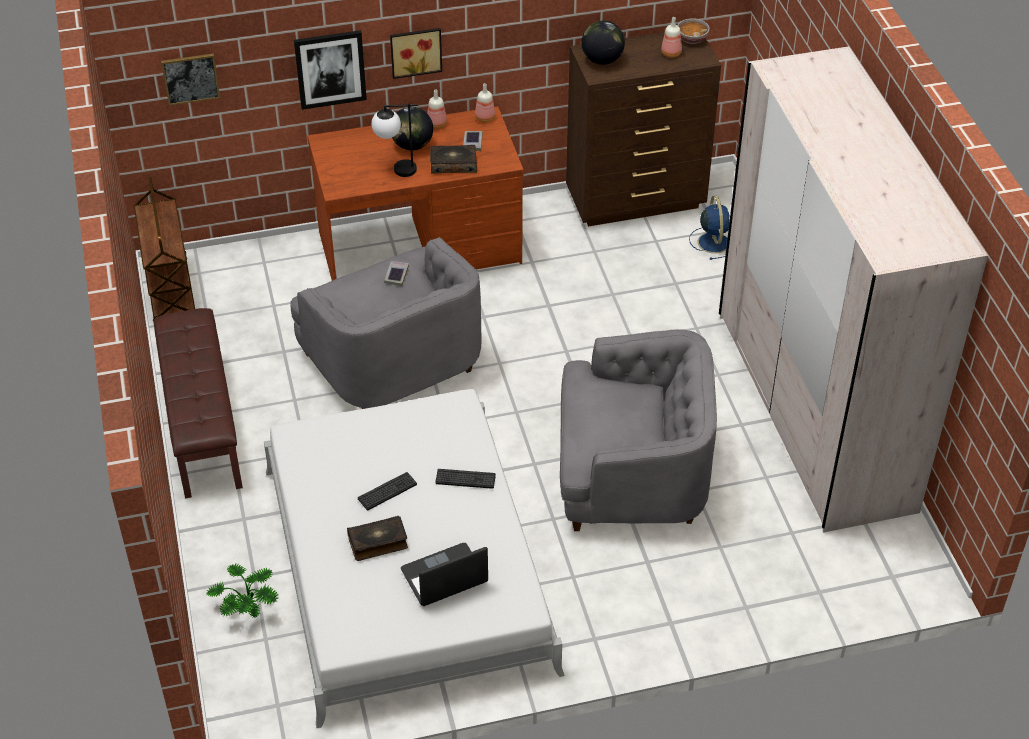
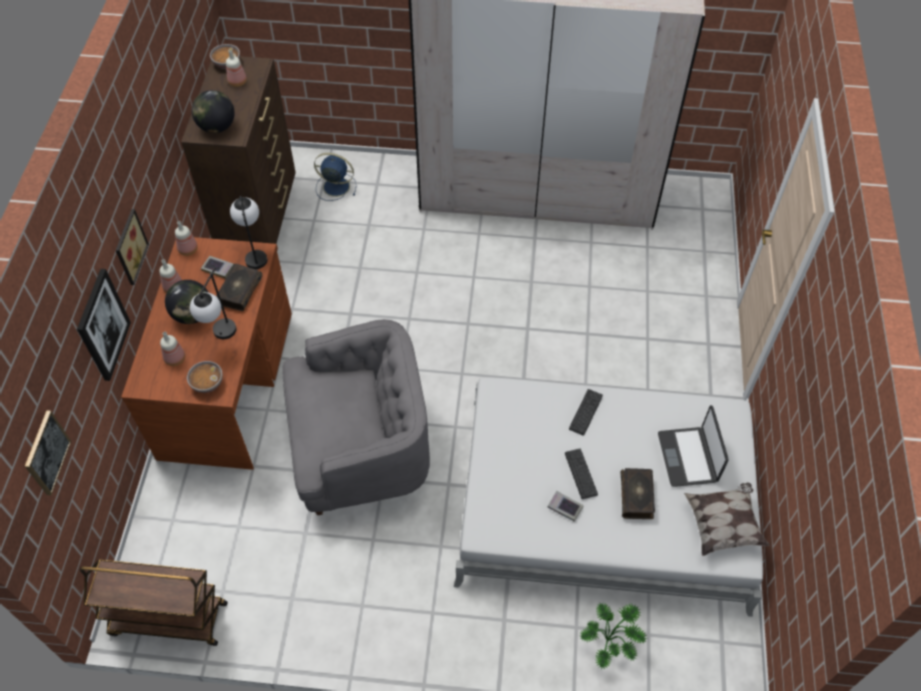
camera: 70 degrees left, 10 degrees up
(201, 424) = (369, 631): brown bench -> none
(342, 178) = (207, 383): none -> bowl
(359, 152) = (175, 359): none -> bottle
(370, 621) = (723, 525): none -> pillow
(396, 275) = (318, 393): book -> book (565, 507)
(503, 159) = (255, 253): none -> table lamp
(631, 473) = (557, 319): grey armchair -> none

